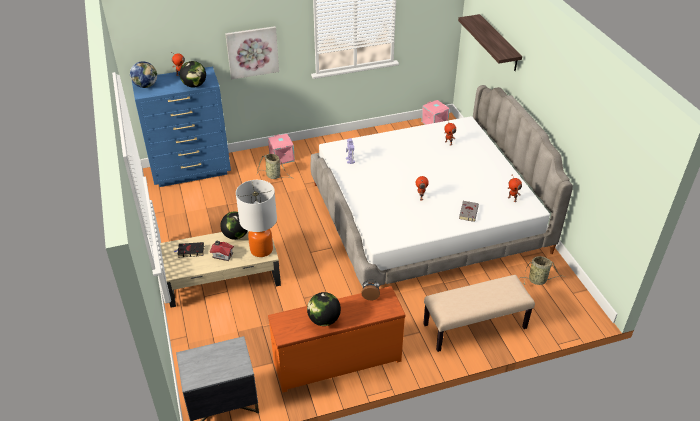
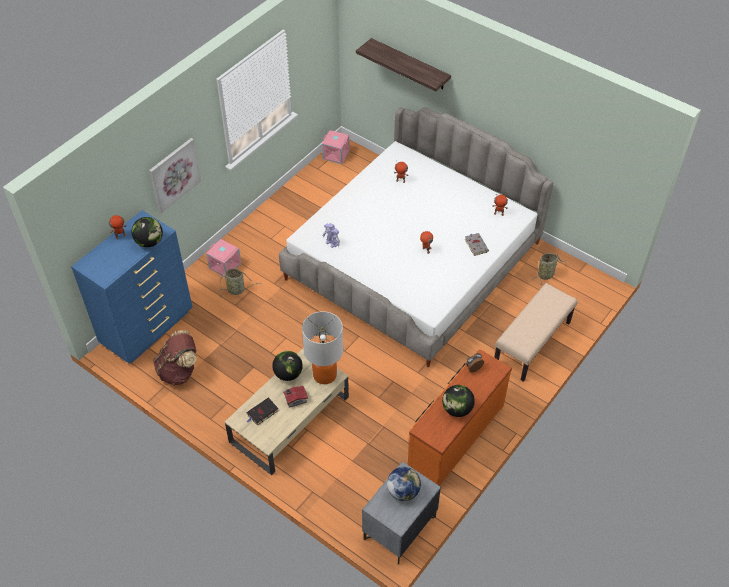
camera: 35 degrees left, 10 degrees up
(146, 85) = (98, 267): globe -> globe (403, 491)
(183, 207) = (179, 371): none -> brown backpack

